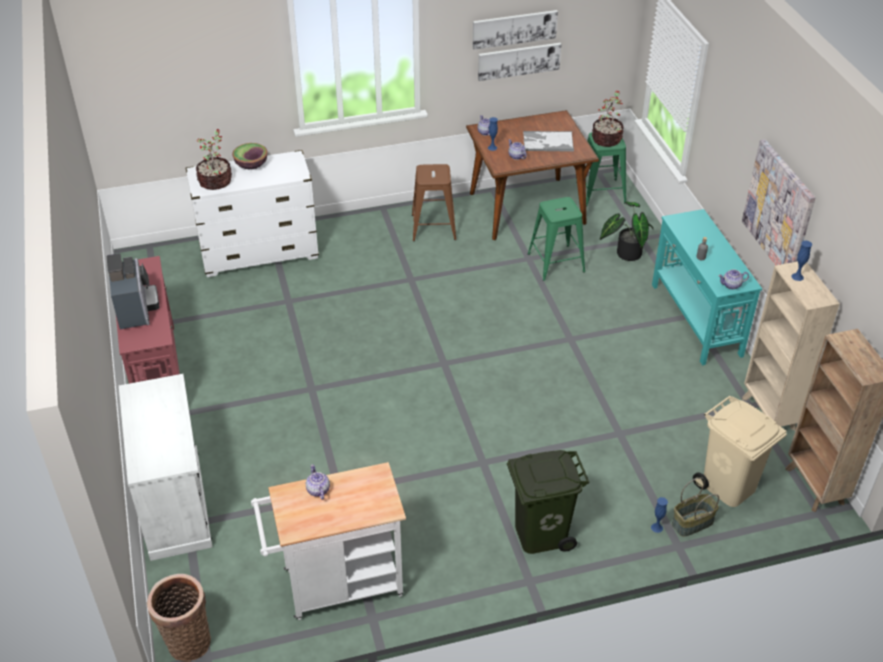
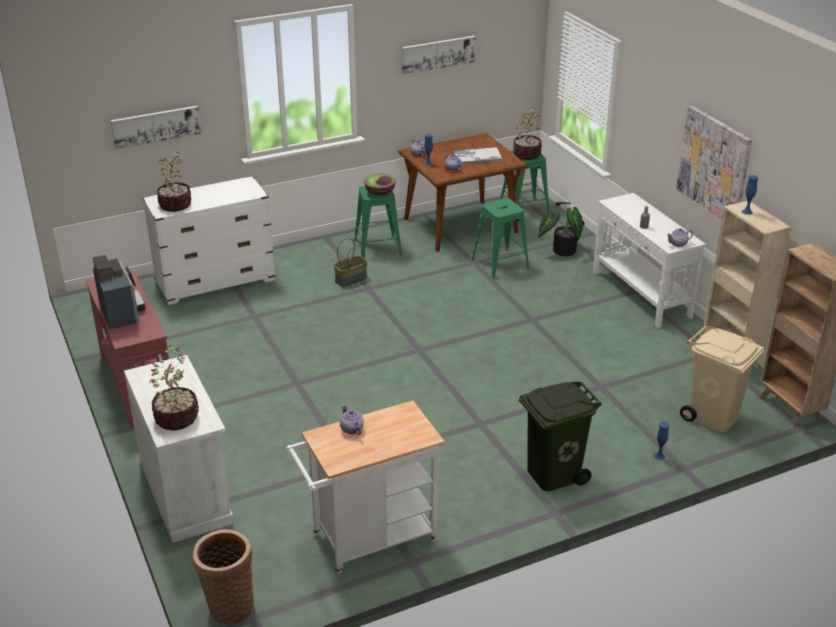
camera: 10 degrees left, 10 degrees down
(155, 450) = (177, 417): none -> potted plant
(251, 165) = (207, 190): bowl -> bowl (380, 193)
(433, 227) = (378, 247): brown stool -> green stool
(519, 60) = (443, 85): picture -> picture (156, 126)
(692, 523) = (691, 449): basket -> basket (351, 280)
(695, 320) = (641, 294): turquoise console table -> white console table

